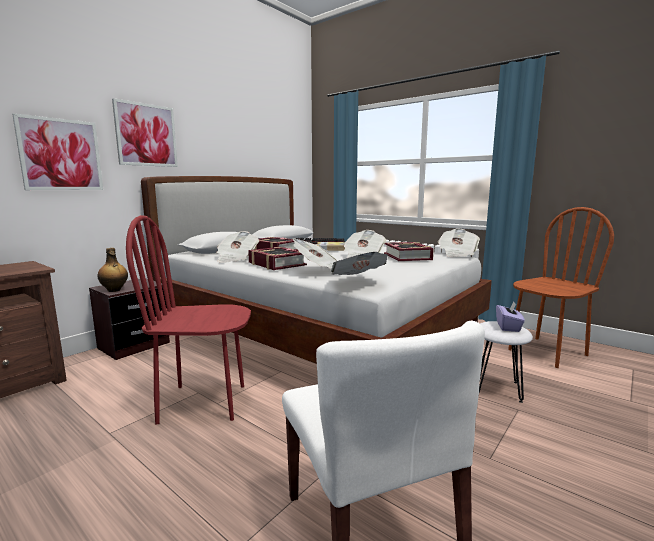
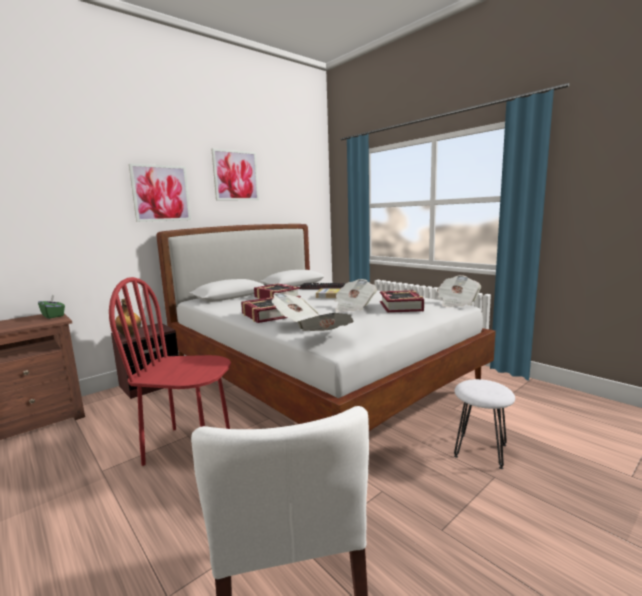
camera: 10 degrees right, 0 degrees up
(27, 265) = (53, 316): none -> green tissue box
(60, 154) = (84, 217): picture -> picture (235, 175)
(236, 259) = (235, 308): newspaper -> none
(508, 327) = (490, 387): purple tissue box -> none
(546, 352) = (554, 411): brown chair -> none

